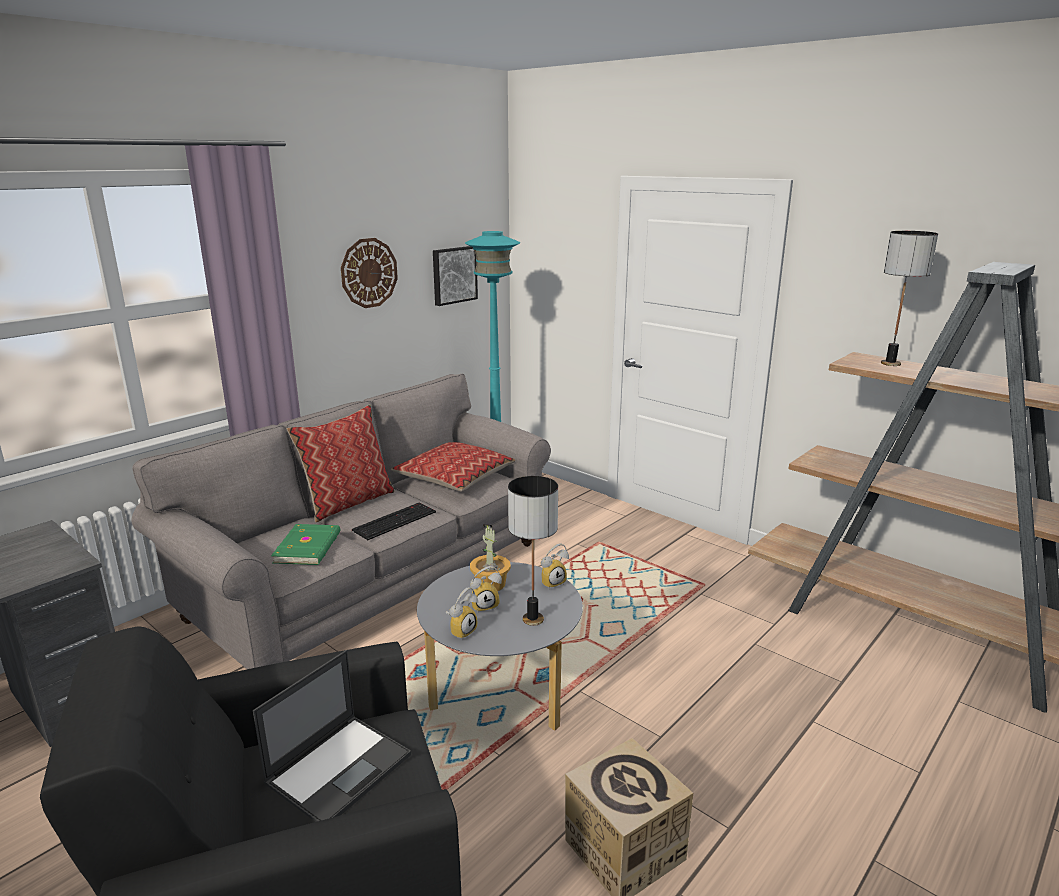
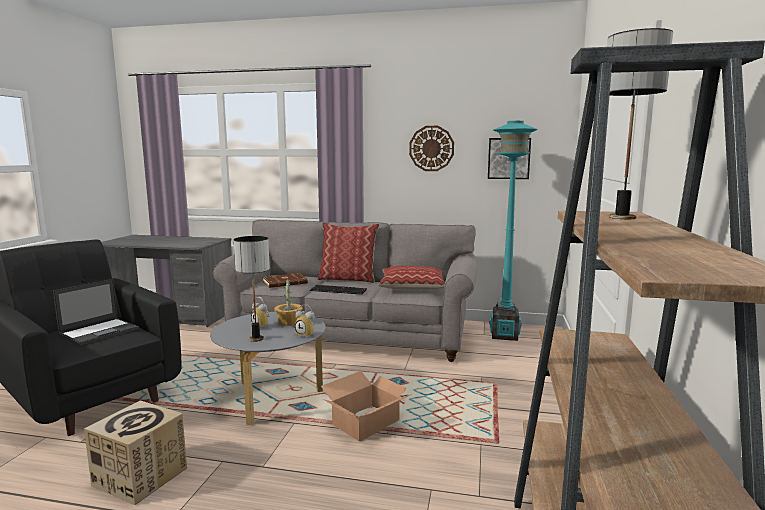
camera: 60 degrees right, 10 degrees down
(309, 547) = (285, 283): green book -> brown book
(340, 767) = (100, 331): laptop -> laptop turned 60 degrees counterclockwise
(461, 631) = (230, 327): alarm clock -> none
(618, 641) = (367, 423): none -> cardboard box

